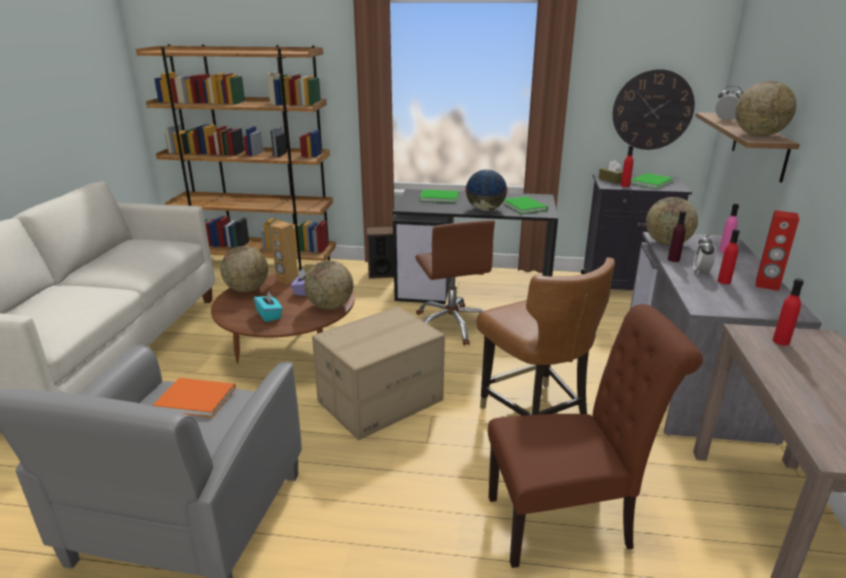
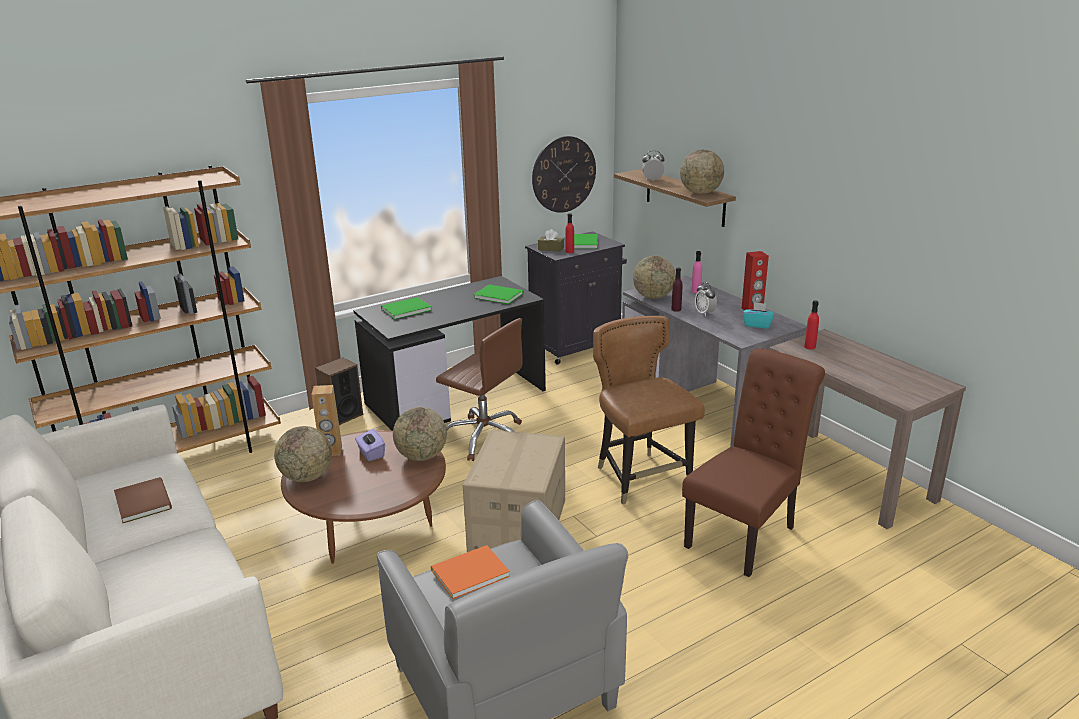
camera: 40 degrees left, 0 degrees up
(129, 260) = (144, 500): none -> brown book
(269, 315) = (379, 489): turquoise tissue box -> turquoise tissue box (757, 325)
(485, 209) = (471, 309): globe -> none
(534, 414) = (641, 478): brown chair -> brown chair turned 135 degrees counterclockwise
(724, 281) = (727, 316): red bottle -> none

